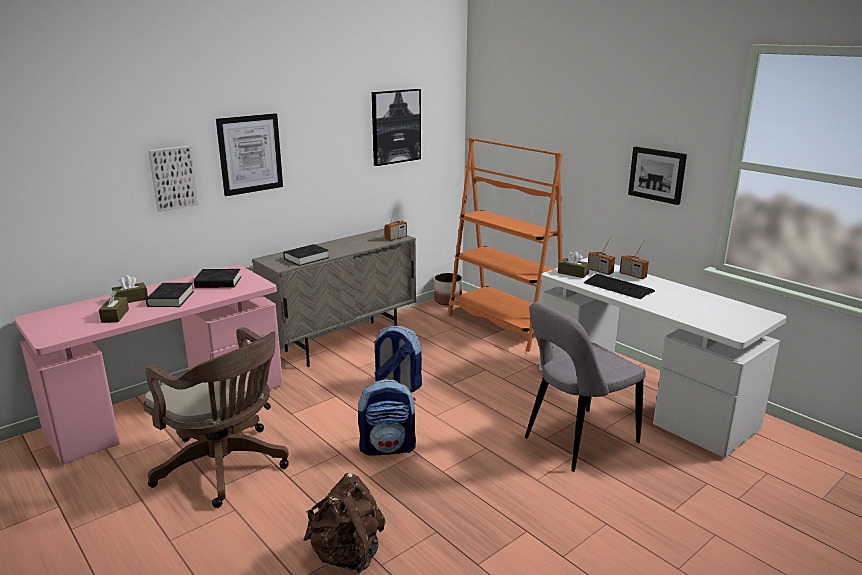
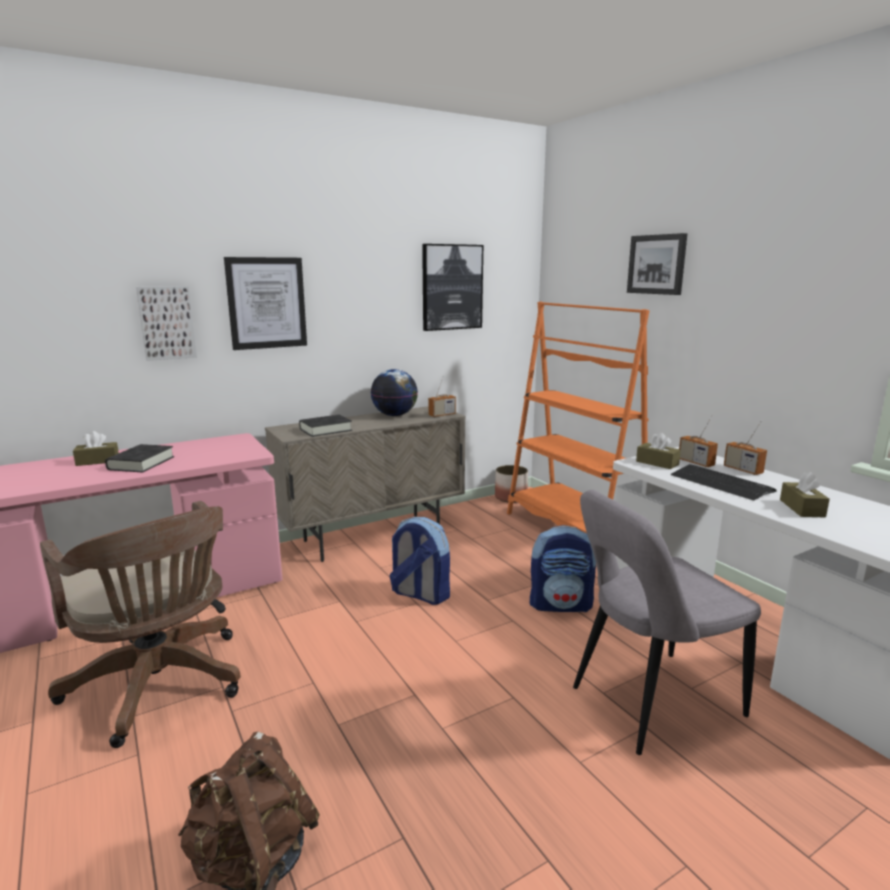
camera: 10 degrees right, 5 degrees down
(115, 316) = (62, 477): brown tissue box -> brown tissue box (802, 508)
(218, 282) = (209, 449): black book -> none
(356, 240) = (395, 415): none -> globe
(388, 447) = (379, 681): backpack -> backpack (561, 604)
(657, 174) = (781, 334): picture -> picture (657, 264)

